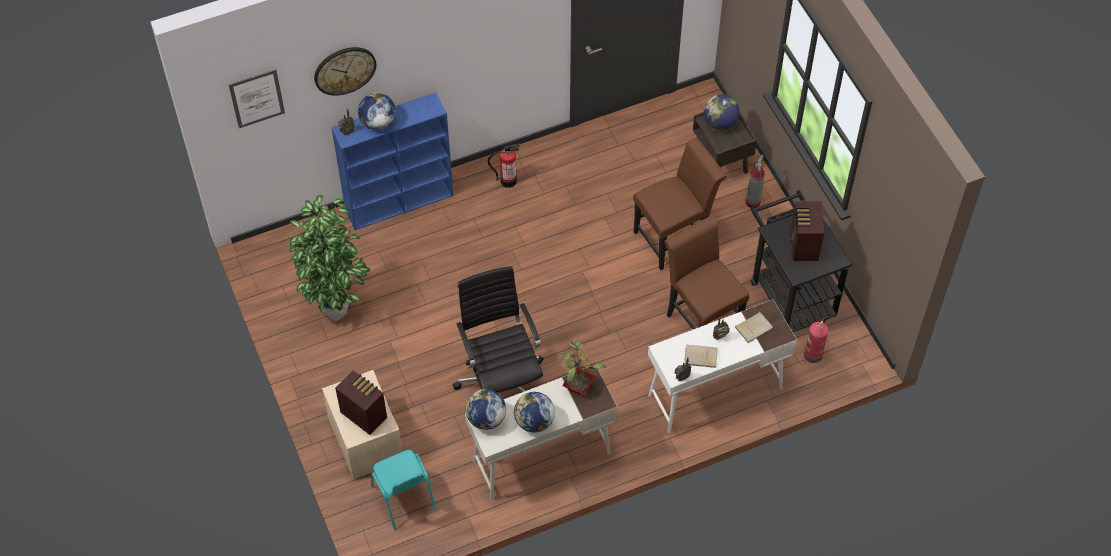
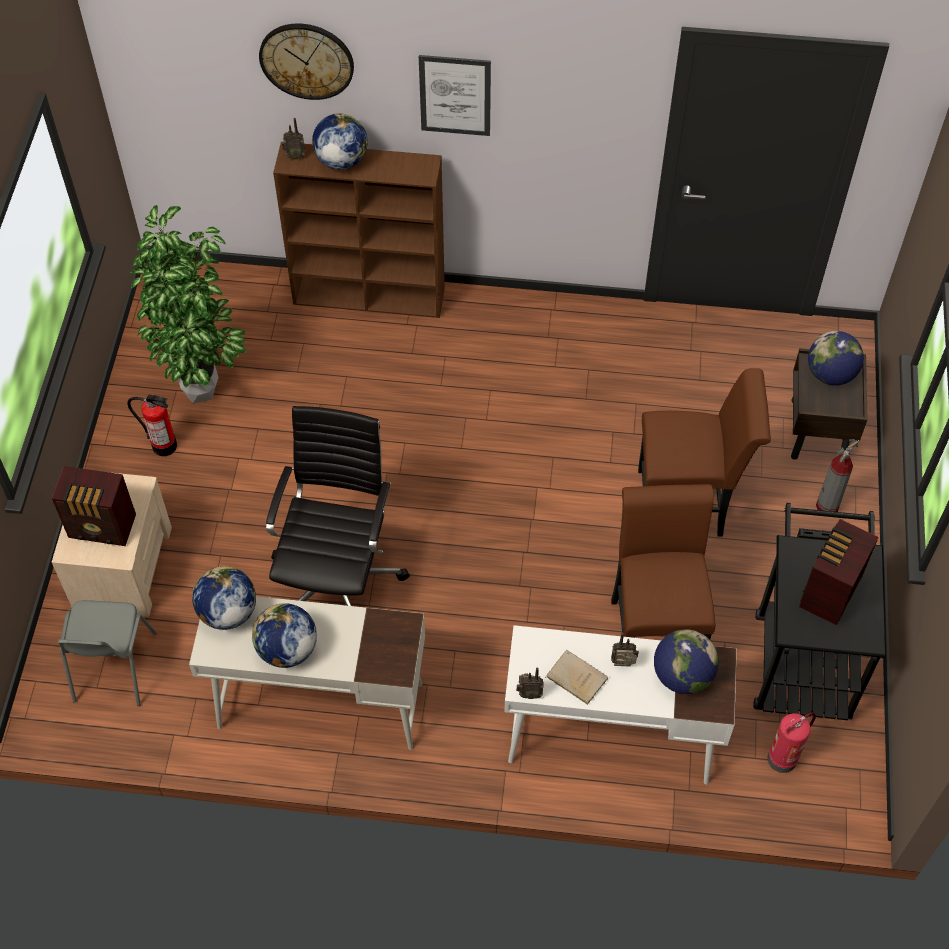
camera: 30 degrees right, 0 degrees up
(256, 98) = (173, 48): picture -> picture (455, 95)
(363, 414) = (103, 528): radio -> radio turned 120 degrees clockwise
(400, 202) = (370, 296): blue bookcase -> brown bookcase
(404, 499) = (113, 668): turquoise chair -> grey chair
(508, 181) = (520, 330): fire extinguisher -> fire extinguisher (164, 445)
(579, 386) = (381, 631): potted plant -> none
(754, 327) = (682, 675): beige book -> globe

